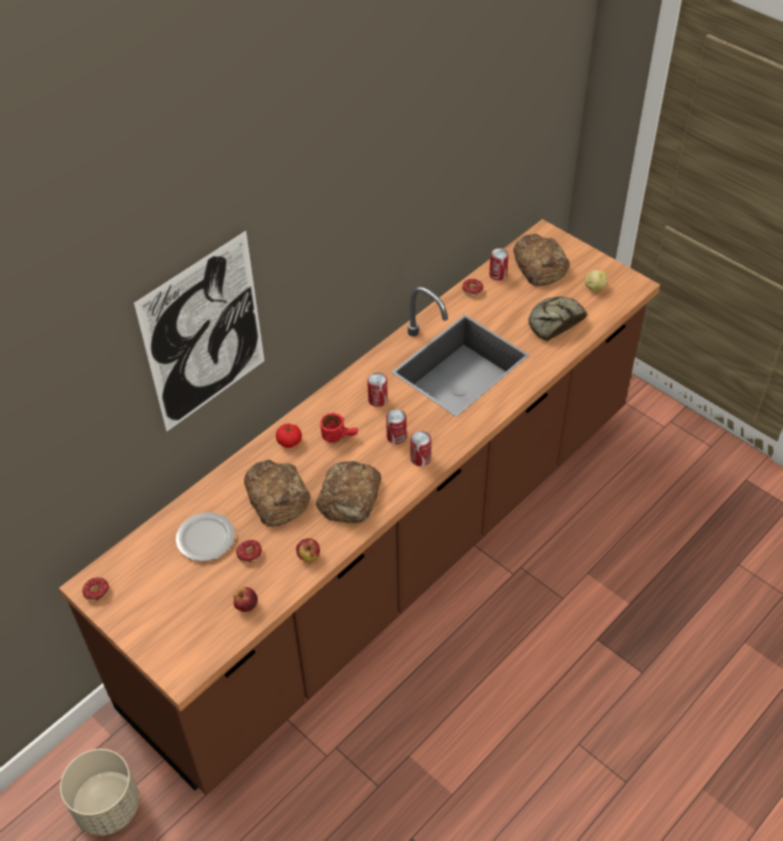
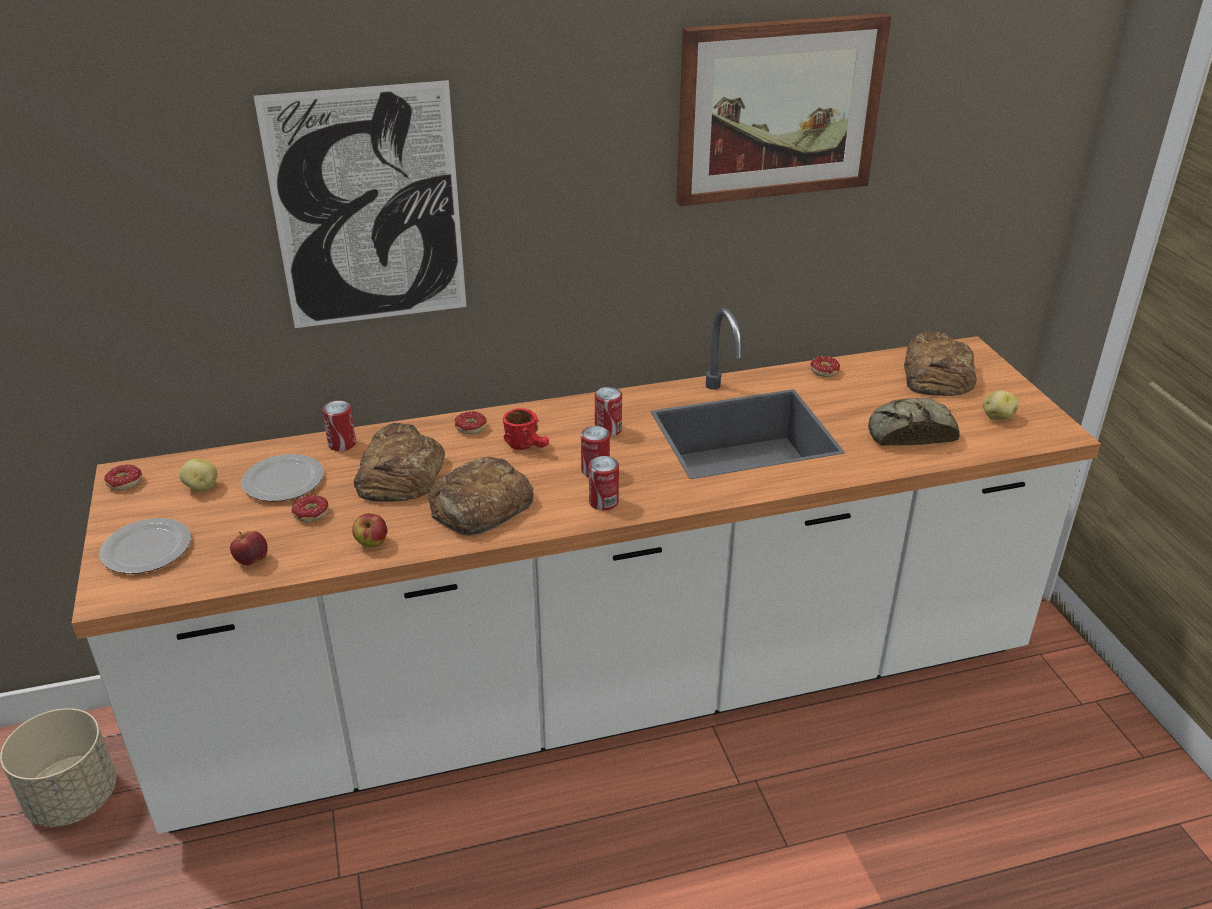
camera: 30 degrees right, 15 degrees down
(155, 570) = (201, 487): none -> potato
(170, 632) = (148, 549): none -> plate
(289, 441) = (468, 431): tomato -> donut
(394, 553) = (606, 690): brown counter -> white counter
(427, 146) = (778, 109): none -> picture
(498, 274) = (871, 367): can -> can (342, 444)

